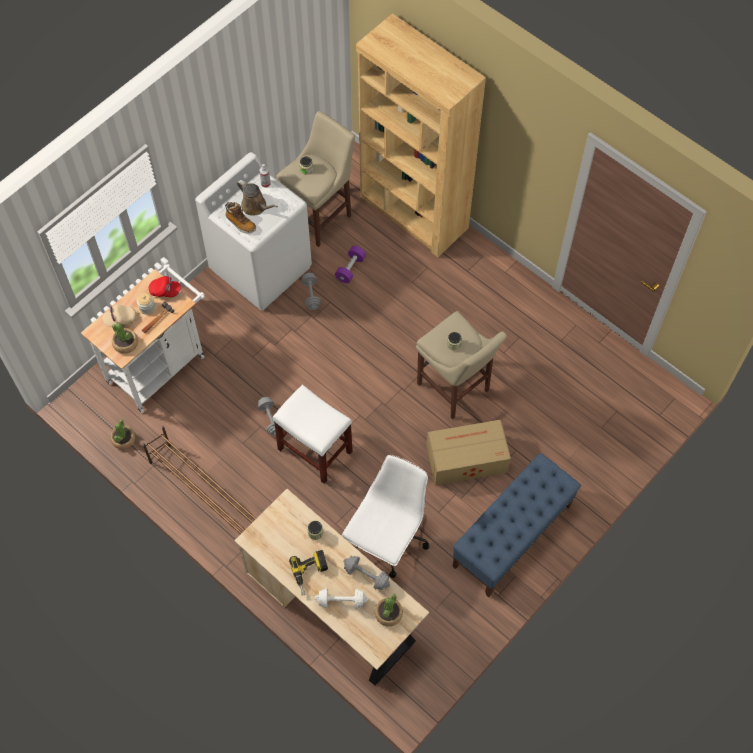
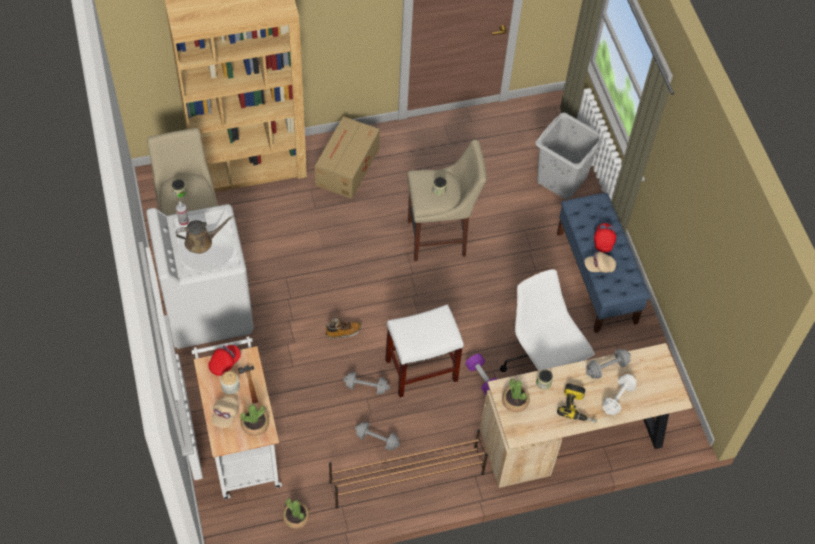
camera: 60 degrees left, 5 degrees down
(240, 223) = (209, 262): boot -> boot (343, 332)
(311, 295) = (267, 287): grey dumbbell -> grey dumbbell (377, 440)
(350, 269) = (265, 244): purple dumbbell -> purple dumbbell (482, 378)
(388, 613) = (649, 371): potted plant -> potted plant (515, 401)
(465, 459) = (507, 268): cardboard box -> cardboard box (346, 167)
(490, 520) = (599, 267): none -> beige cap
(521, 509) = (603, 241): none -> red cap
(596, 450) = (561, 179): none -> grey laundry basket

